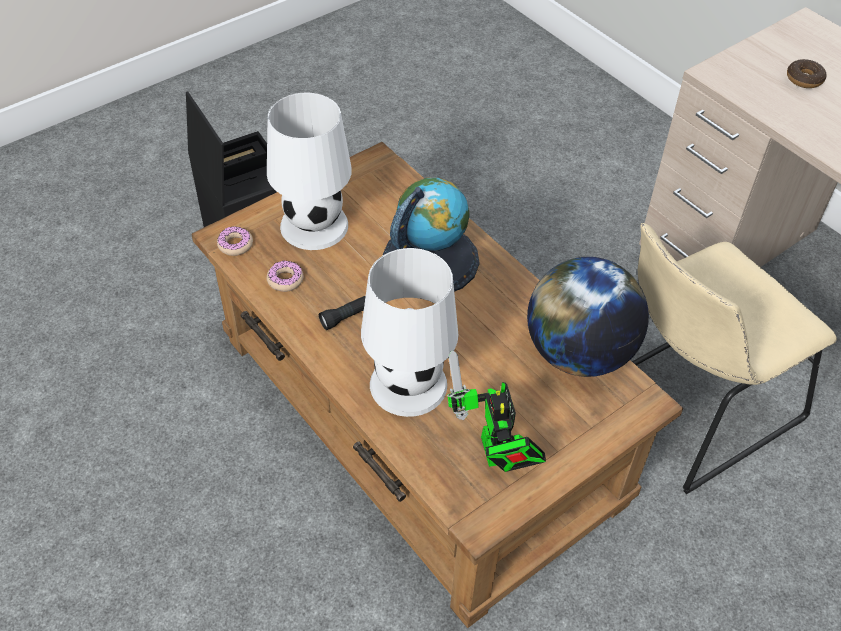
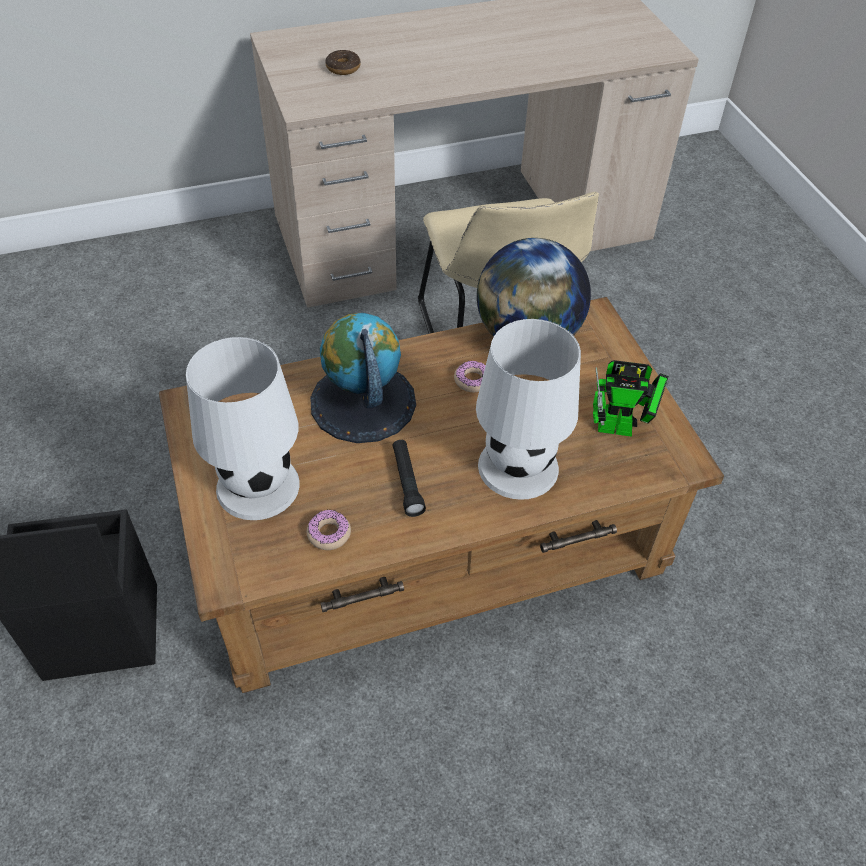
camera: 70 degrees left, 0 degrees up
(235, 245) = (246, 570): donut -> donut (472, 380)

